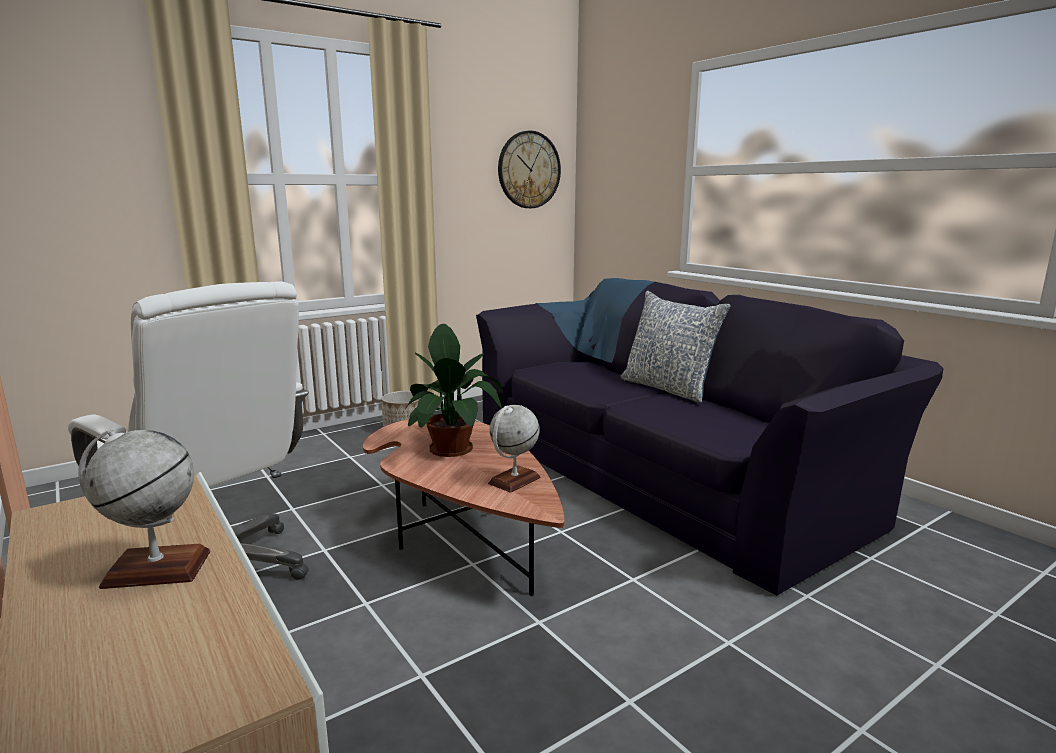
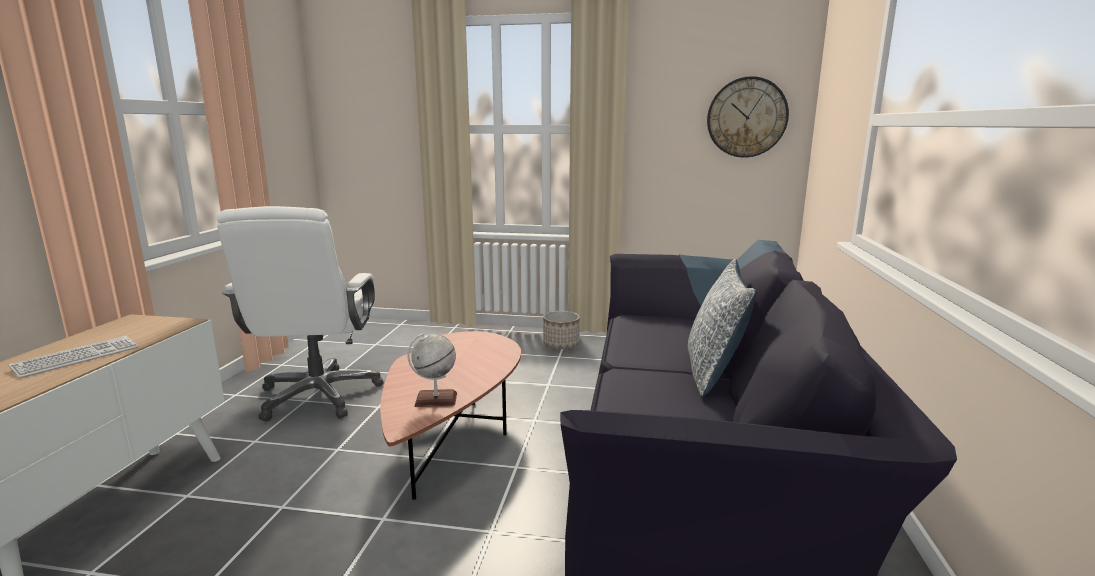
camera: 45 degrees right, 0 degrees up
(156, 569) = (77, 358): globe -> keyboard
(452, 447) = (461, 360): potted plant -> none

